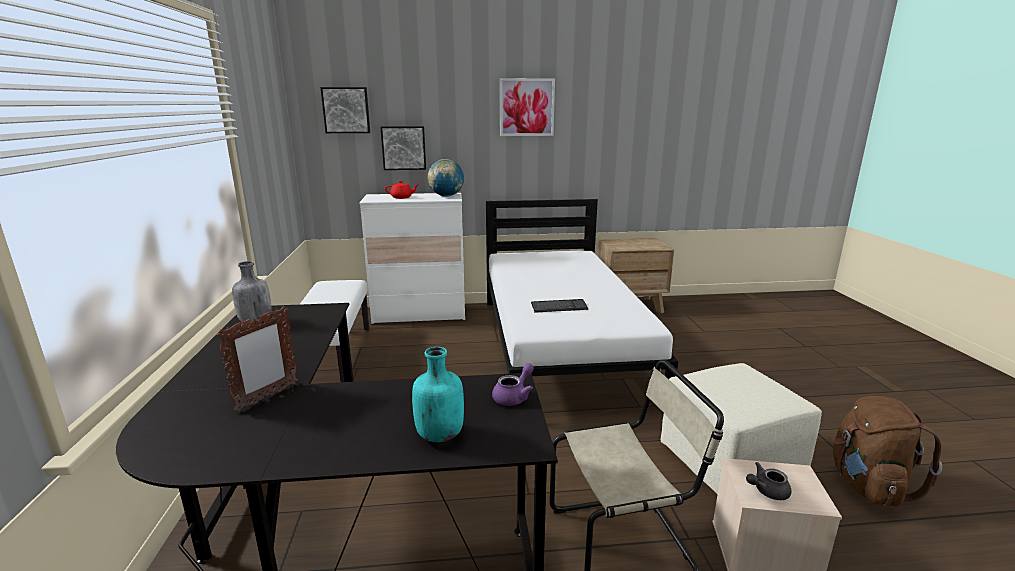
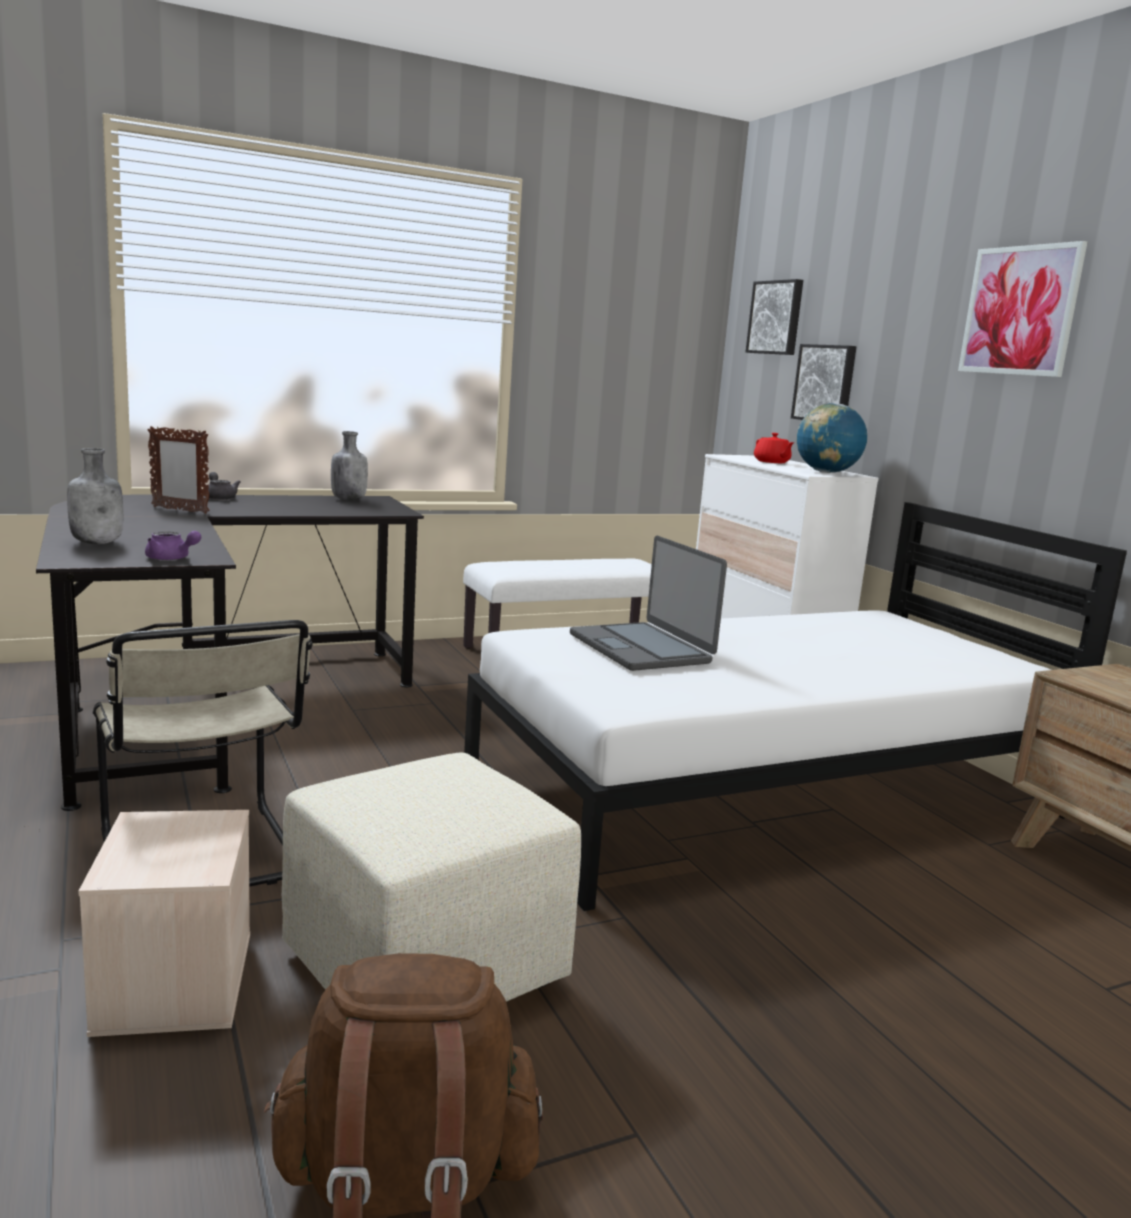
camera: 70 degrees right, 5 degrees down
(439, 434) = (98, 543): turquoise bottle -> grey bottle
(559, 307) = (641, 648): keyboard -> laptop
(766, 491) = (155, 834): grey teapot -> grey teapot (220, 498)

